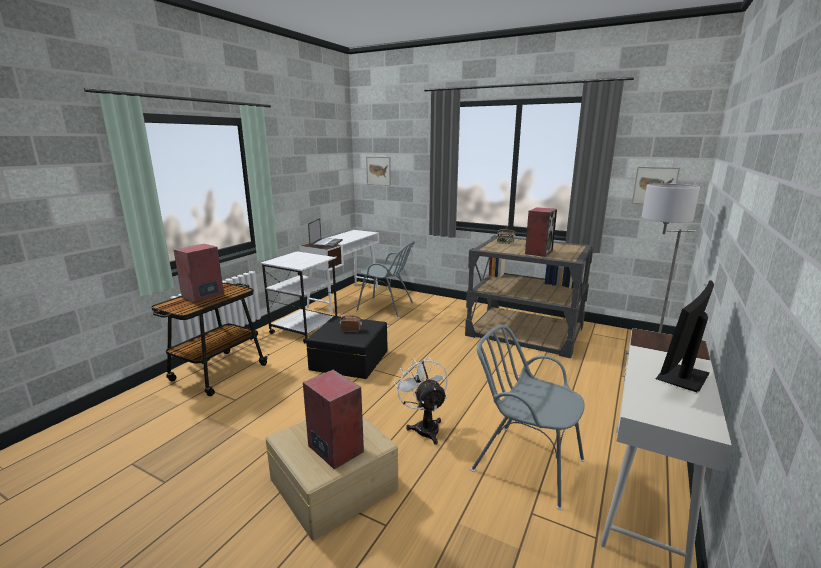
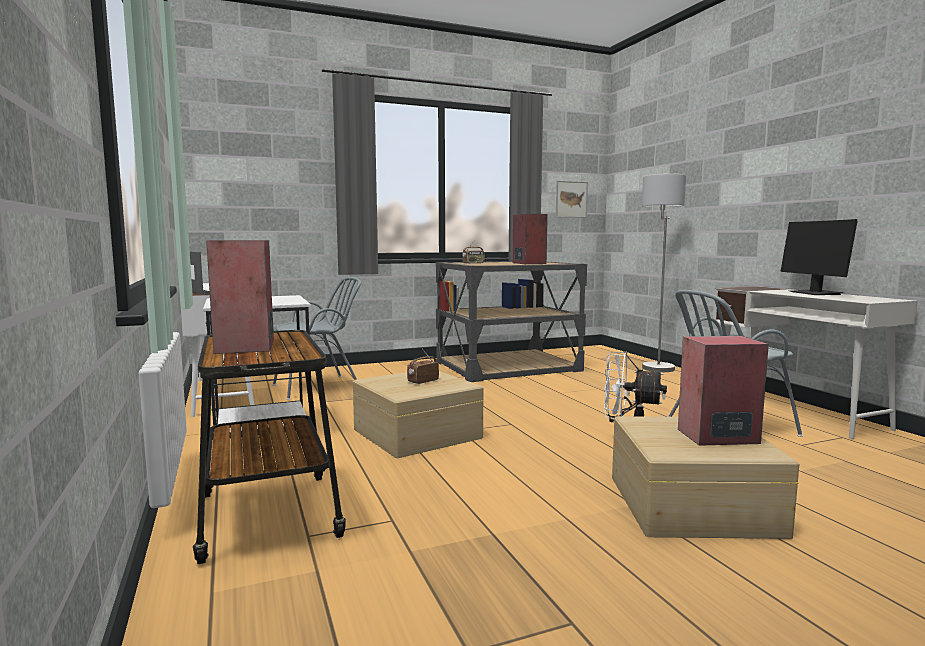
camera: 50 degrees left, 10 degrees down
(349, 359) = (416, 433): black storage box -> beige storage box
(378, 171) = (234, 184): picture -> none

